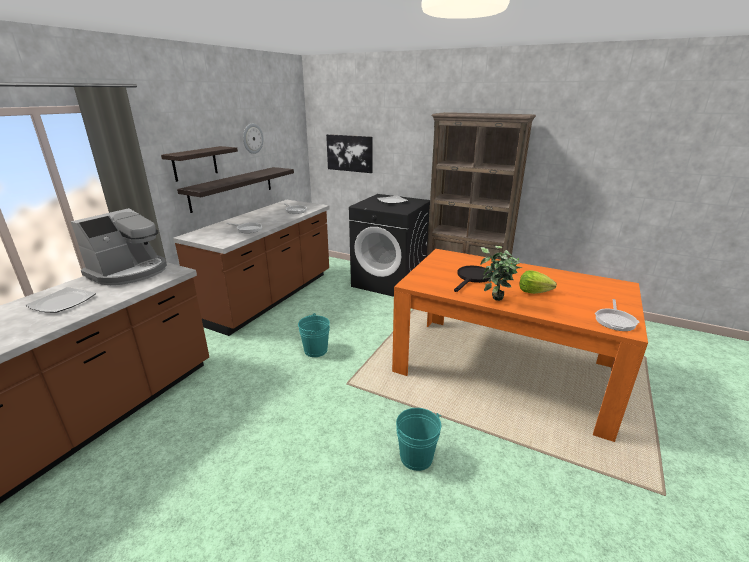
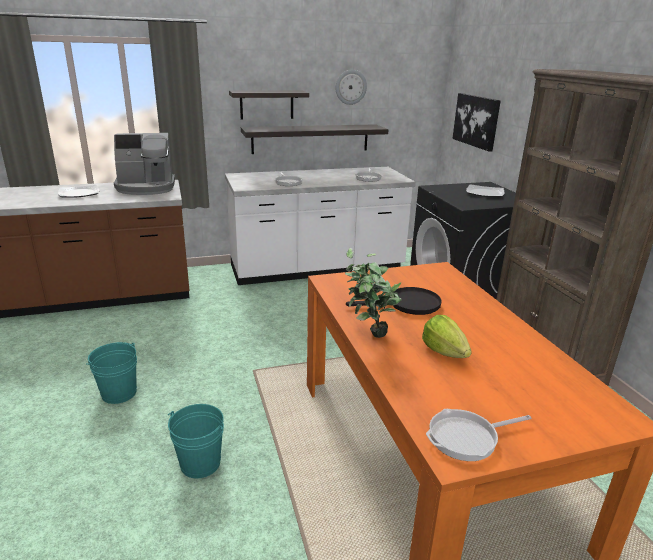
camera: 45 degrees right, 0 degrees up
(270, 297) = (317, 269): brown counter -> white counter
(315, 350) = (277, 330): turquoise bucket -> turquoise bucket (119, 393)

